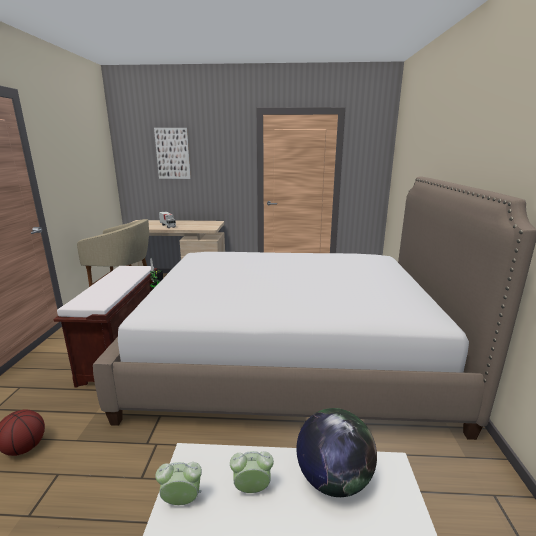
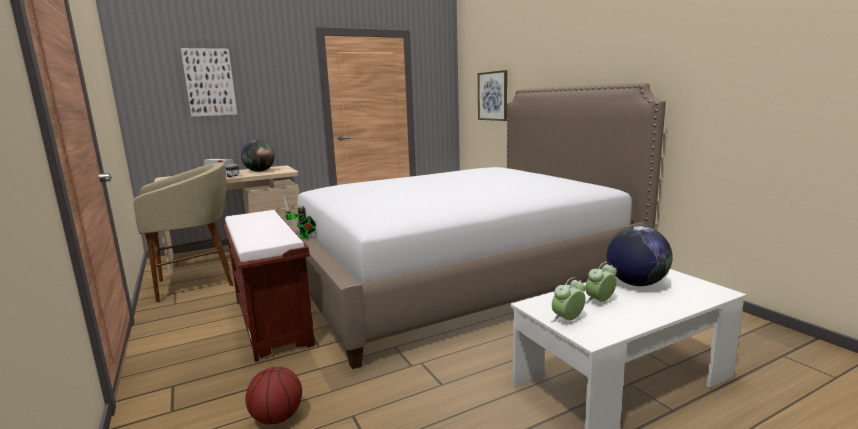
camera: 30 degrees left, 5 degrees down
(195, 225) = (260, 171): none -> globe
(410, 177) = (492, 96): none -> picture

